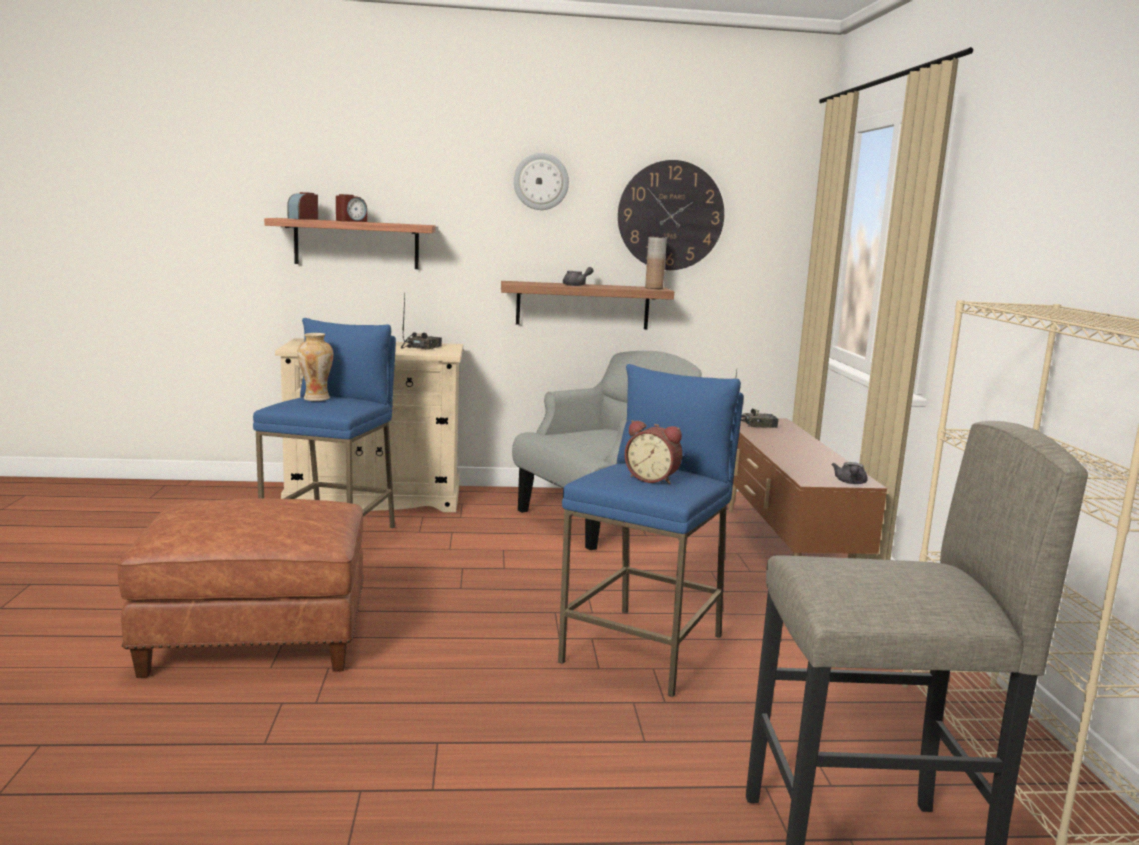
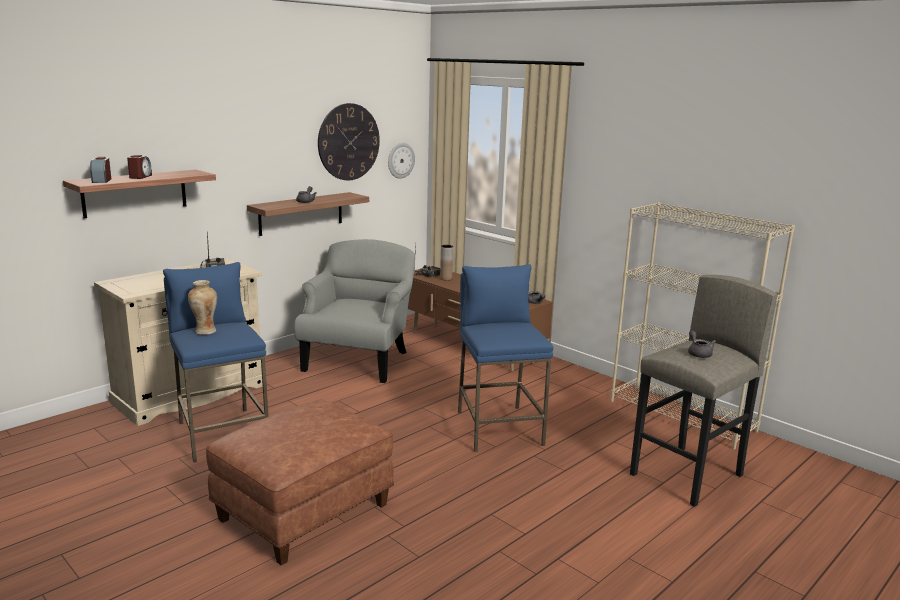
camera: 40 degrees left, 5 degrees up
(541, 181) = (267, 126): wall clock -> wall clock (400, 160)
(652, 479) = (512, 332): alarm clock -> none
(654, 288) = (351, 195): brown vase -> brown vase (446, 279)
(875, 573) = (698, 353): none -> grey teapot

